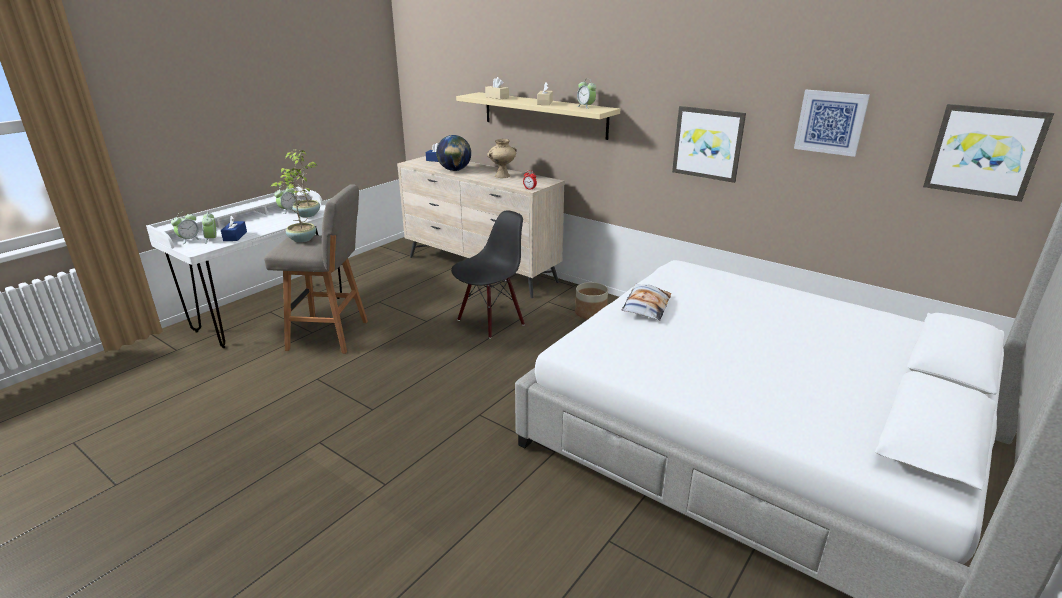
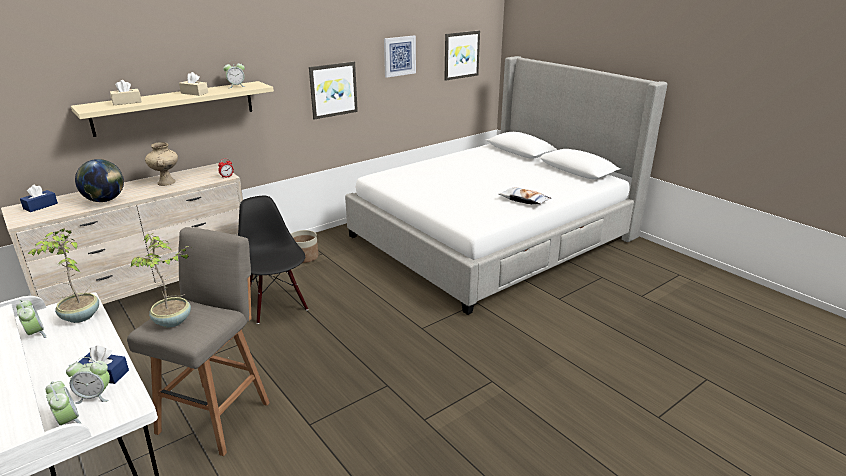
camera: 75 degrees left, 0 degrees up
(645, 306) = (429, 196): pillow -> pillow (524, 200)

